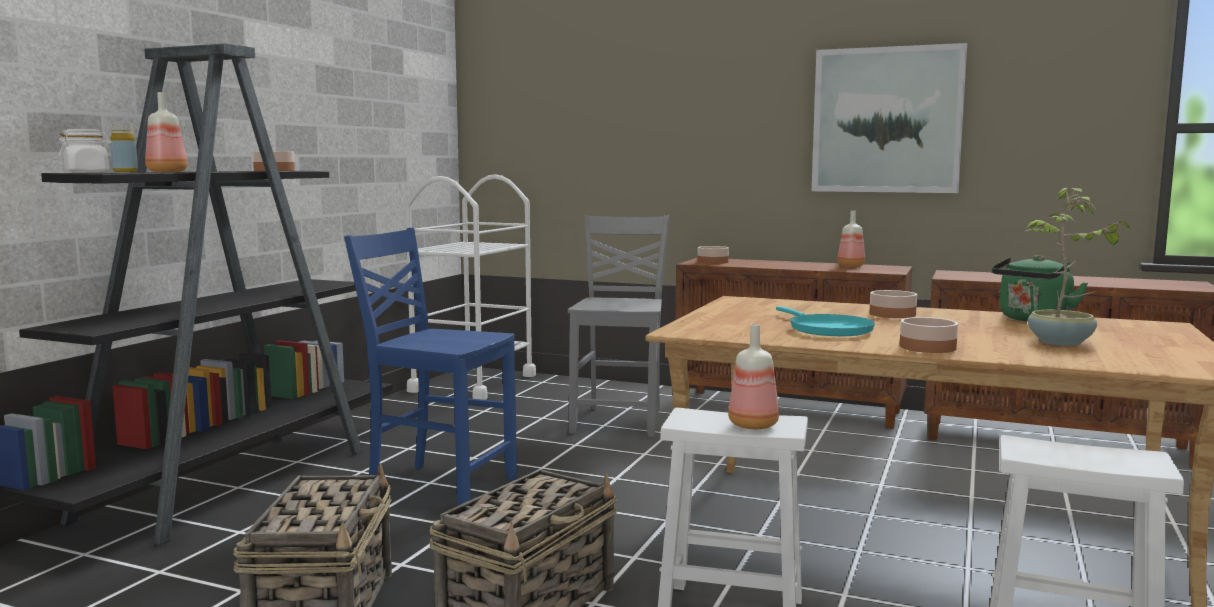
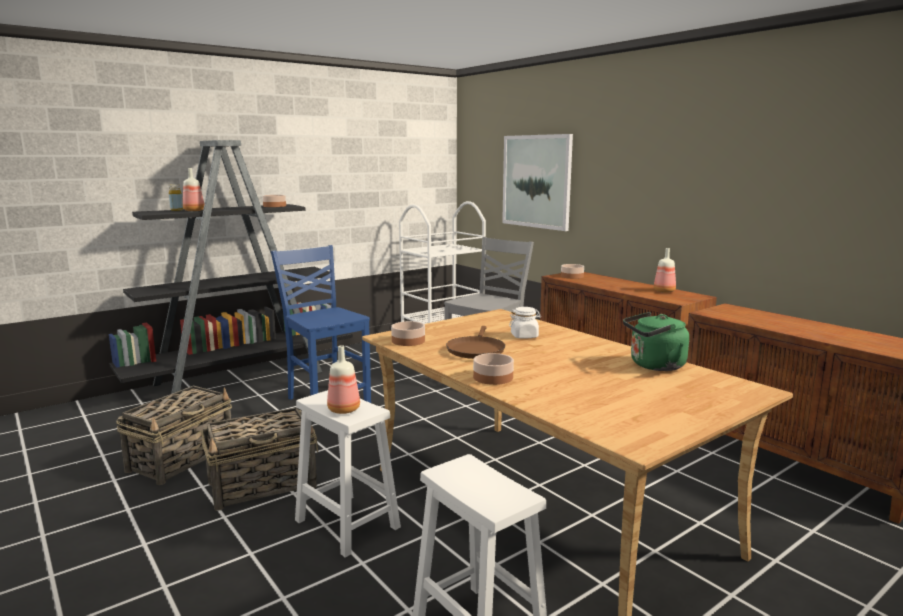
camera: 30 degrees right, 5 degrees up
(87, 172) = (152, 211): white jar -> white jar (524, 336)
(827, 329) = (476, 350): turquoise frying pan -> brown frying pan
(886, 120) = (708, 175): picture -> picture (536, 181)
(891, 314) = (562, 343): bowl -> bowl (408, 341)
(1061, 343) = (603, 392): potted plant -> none

